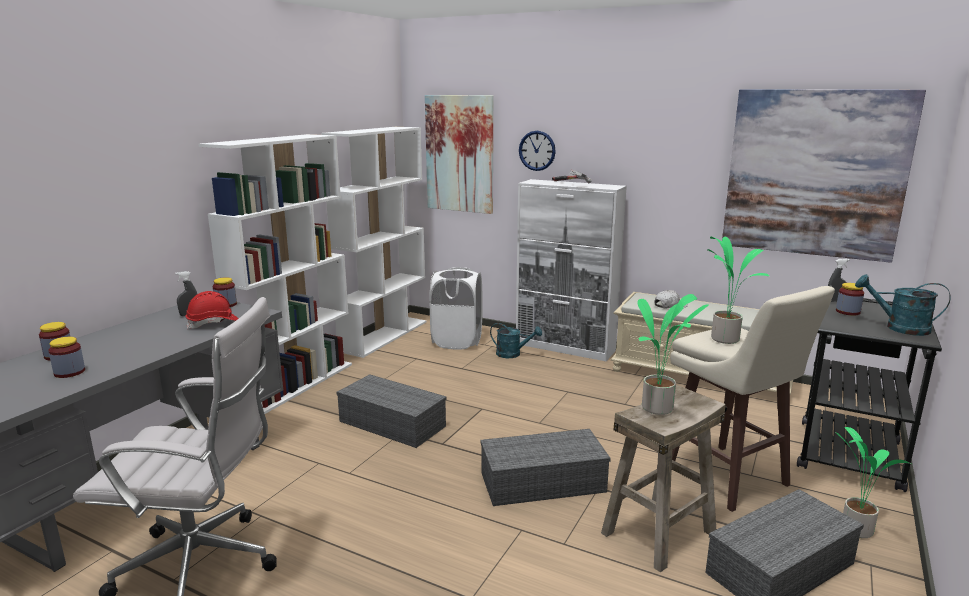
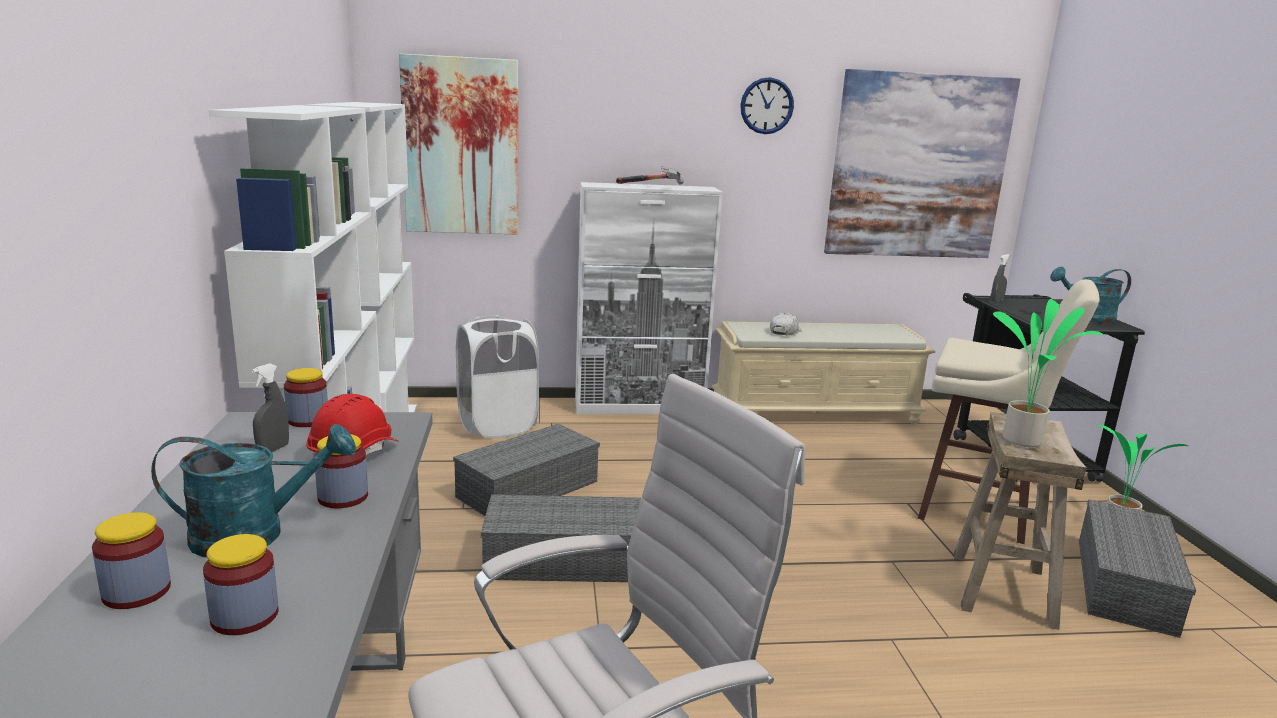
camera: 35 degrees left, 0 degrees up
(513, 354) = (591, 427): turquoise watering can -> turquoise watering can (255, 534)
(537, 150) = (587, 142): wall clock -> wall clock (766, 106)
(544, 481) = (834, 573): grey storage box -> grey storage box (529, 488)
(725, 338) = (982, 352): potted plant -> none
(847, 312) = (1026, 309): jar -> jar (343, 497)

